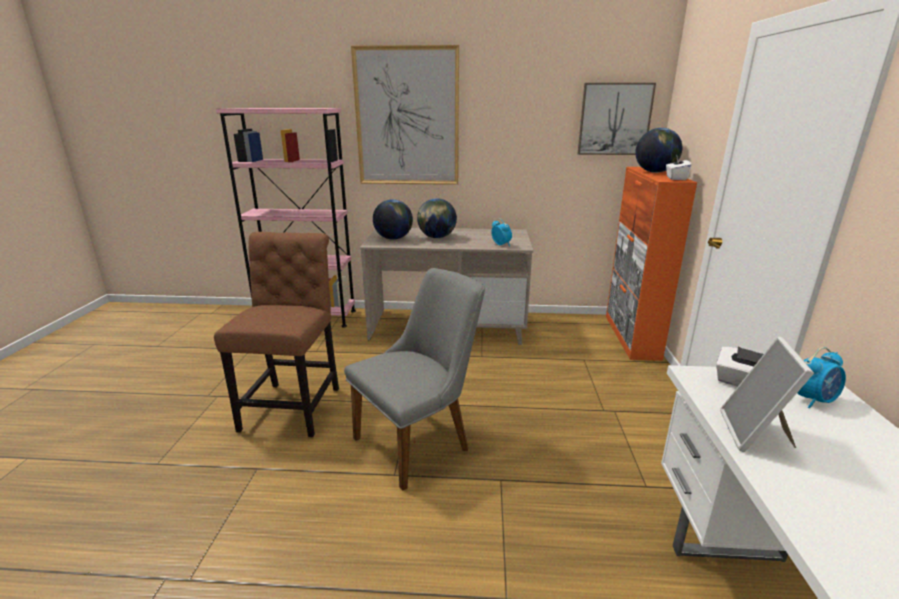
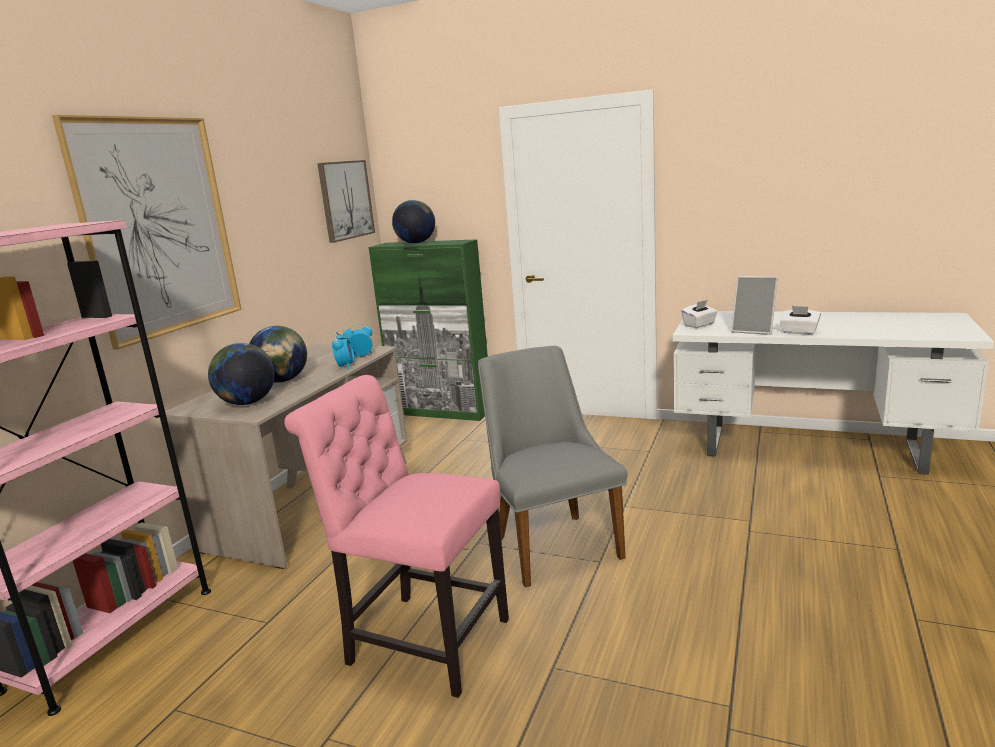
camera: 70 degrees left, 5 degrees down
(294, 406) = (421, 640): brown chair -> pink chair
(631, 337) = (441, 412): orange cabinet -> green cabinet
(675, 178) = (454, 241): white tissue box -> white tissue box (799, 332)
(813, 400) = (720, 317): alarm clock -> alarm clock (345, 366)

